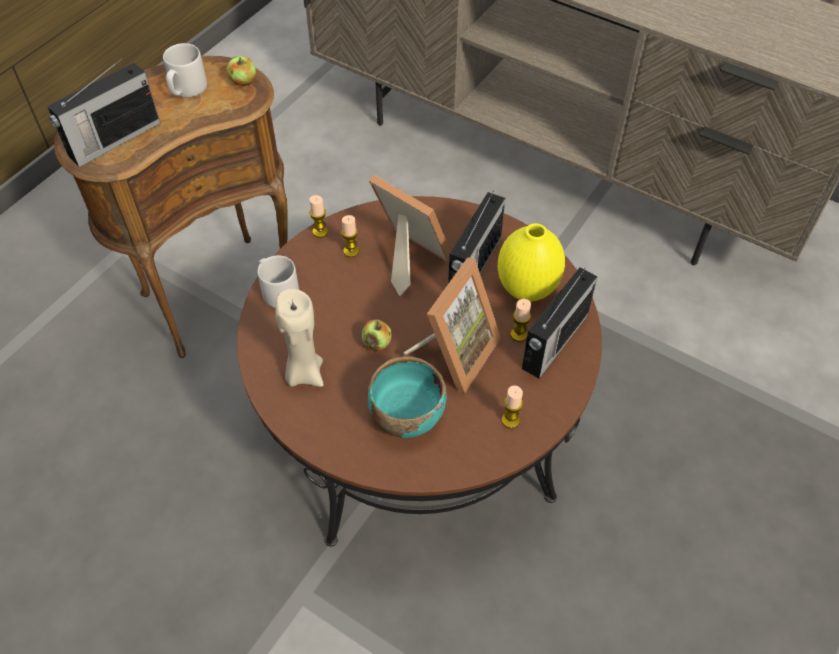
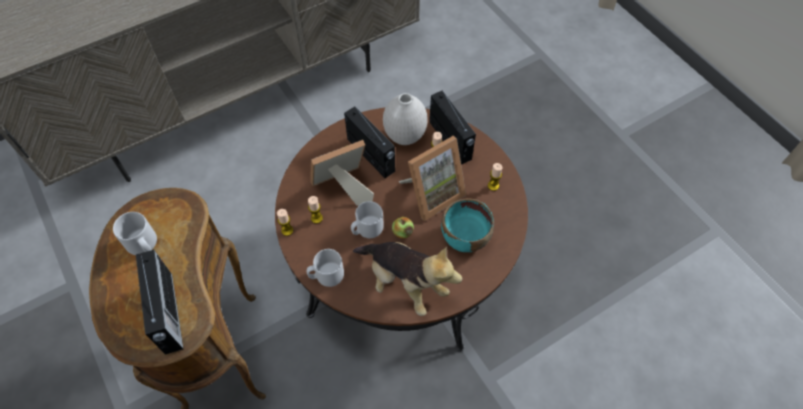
camera: 65 degrees left, 5 degrees up
(243, 81) = (163, 203): apple -> none
(304, 373) = (404, 283): beige candle -> plush toy
(362, 305) = (367, 229): none -> grey mug
(454, 353) = (432, 194): picture frame -> picture frame turned 90 degrees clockwise
(527, 291) = (405, 137): yellow vase -> white vase

